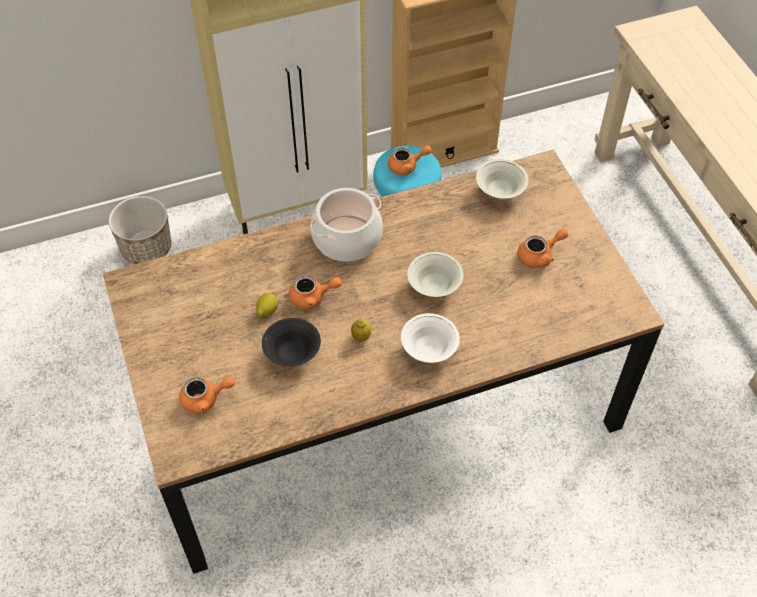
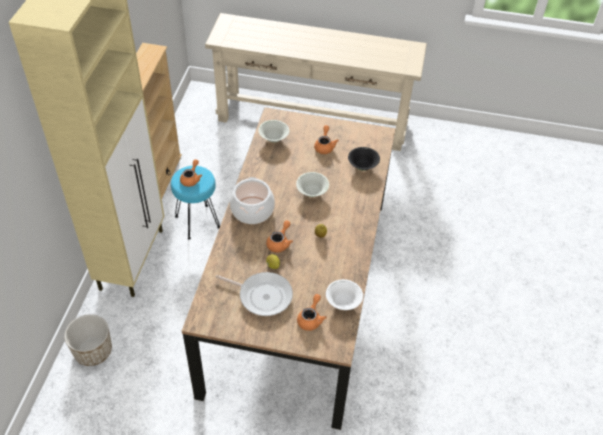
camera: 60 degrees left, 5 degrees down
(209, 325) = (262, 295): none -> frying pan
(292, 354) = (310, 268): black bowl -> black bowl (363, 166)
(429, 349) = (348, 213): white bowl -> white bowl (343, 302)

